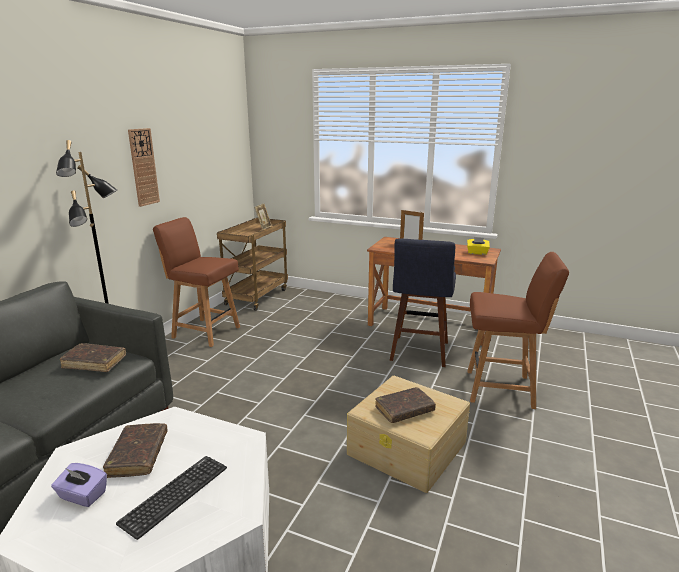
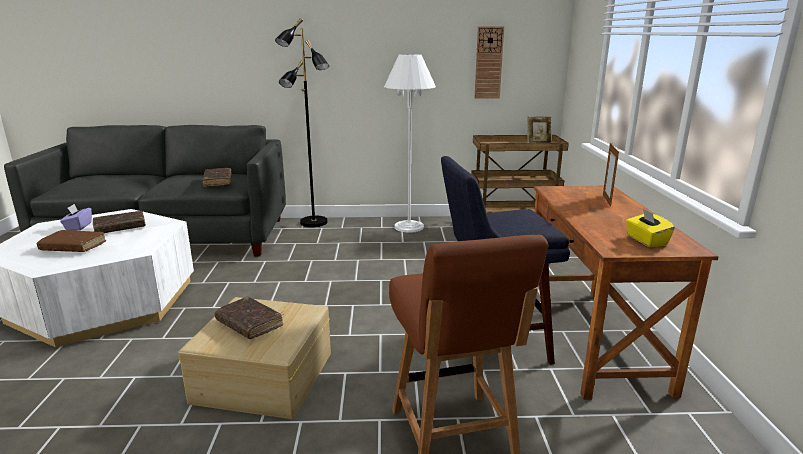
camera: 65 degrees right, 0 degrees up
(143, 167) = (386, 51): wall clock -> wall clock (488, 63)
(175, 494) = (73, 247): keyboard -> brown book
(205, 332) = (409, 227): brown chair -> white floor lamp

